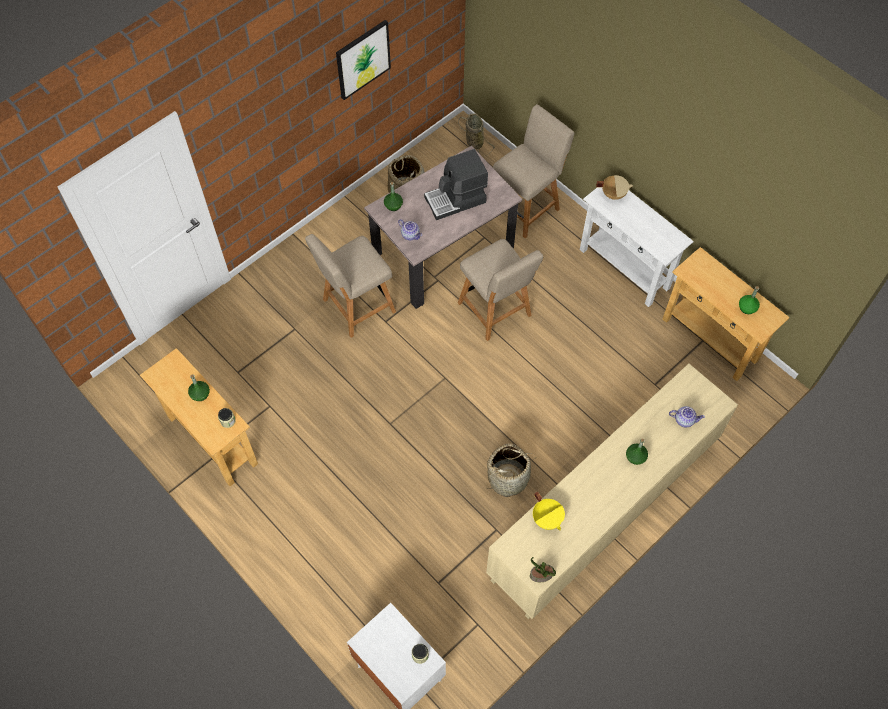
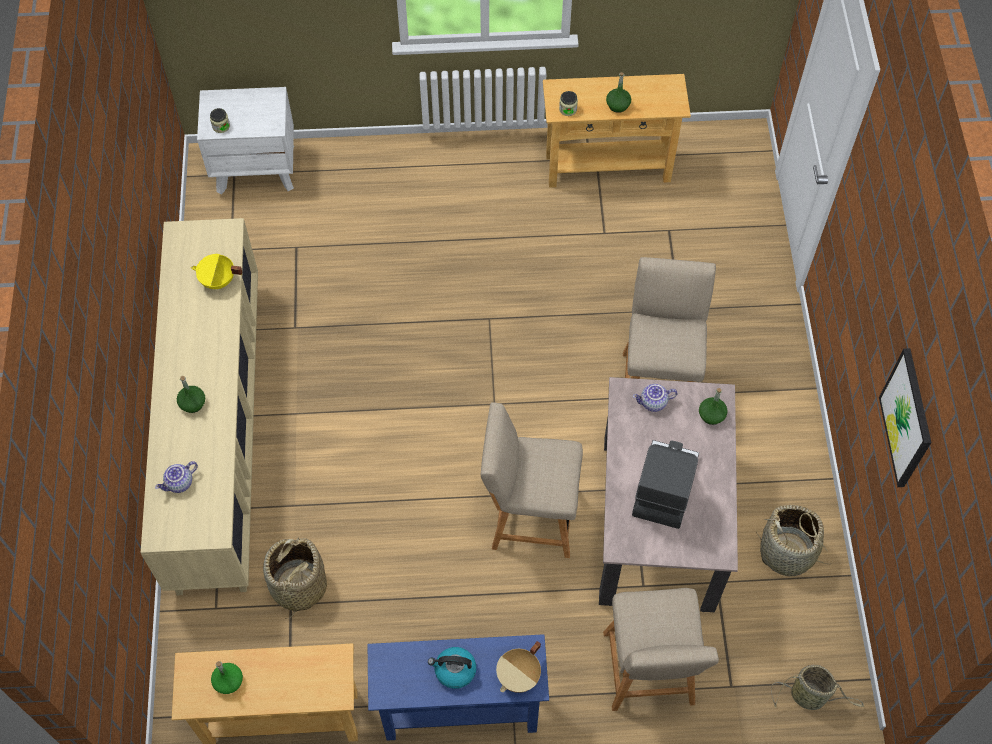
camera: 130 degrees right, 0 degrees up
(508, 478) = (332, 377): basket -> basket (298, 586)
(541, 575) = (177, 237): potted plant -> none
(624, 268) = (460, 710): white console table -> blue console table
(638, 220) = (454, 670): none -> kettle

